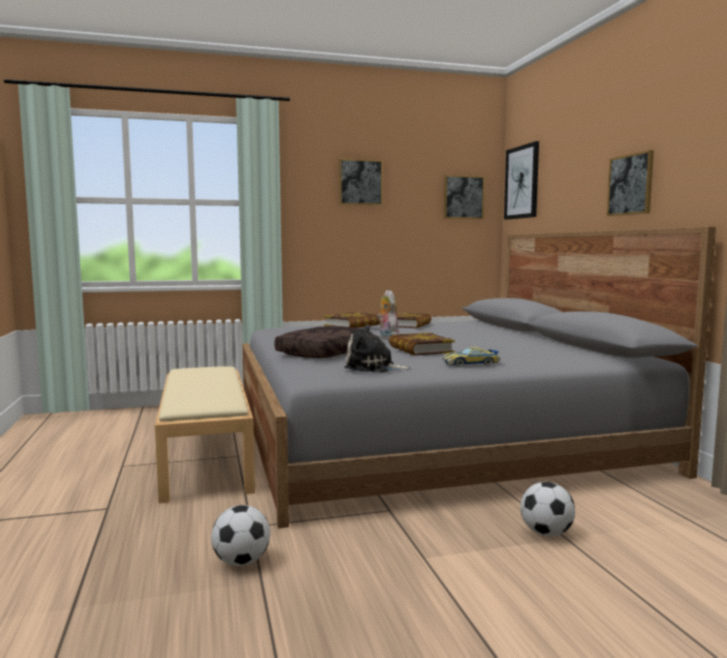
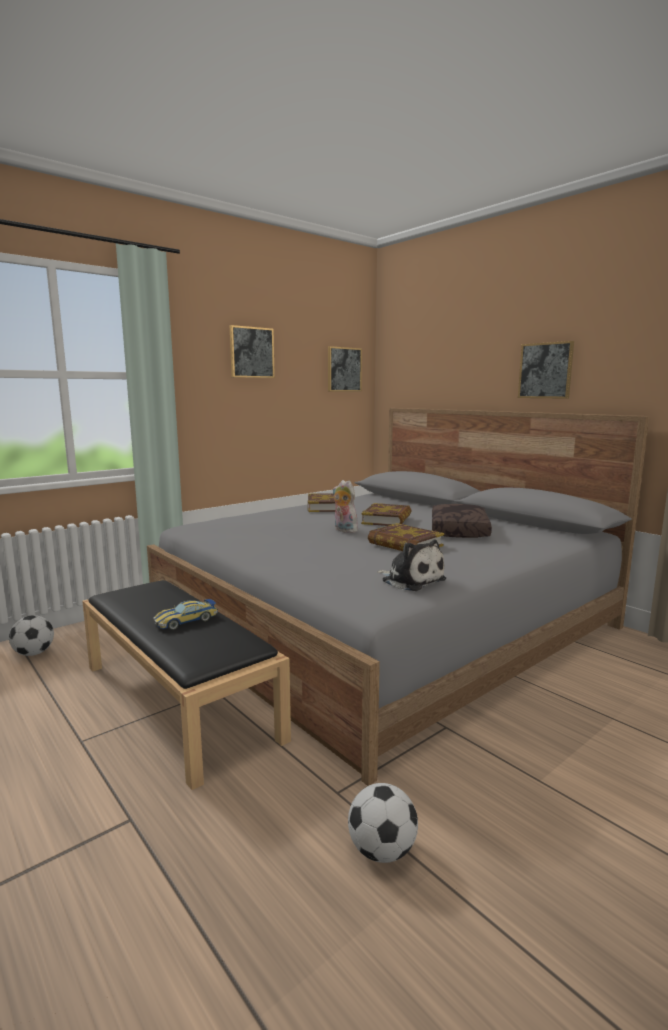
camera: 25 degrees left, 5 degrees up
(207, 457) = (180, 700): beige bench -> black bench
(325, 353) = (323, 563): brown pillow -> brown pillow (460, 531)
(353, 325) = (284, 515): book -> book (387, 520)
(373, 368) = (411, 580): plush toy -> plush toy turned 120 degrees counterclockwise
(471, 364) = (484, 560): toy car -> toy car (186, 620)
(522, 182) = (402, 357): picture -> none
(546, 533) = (595, 718): football -> football (34, 653)

